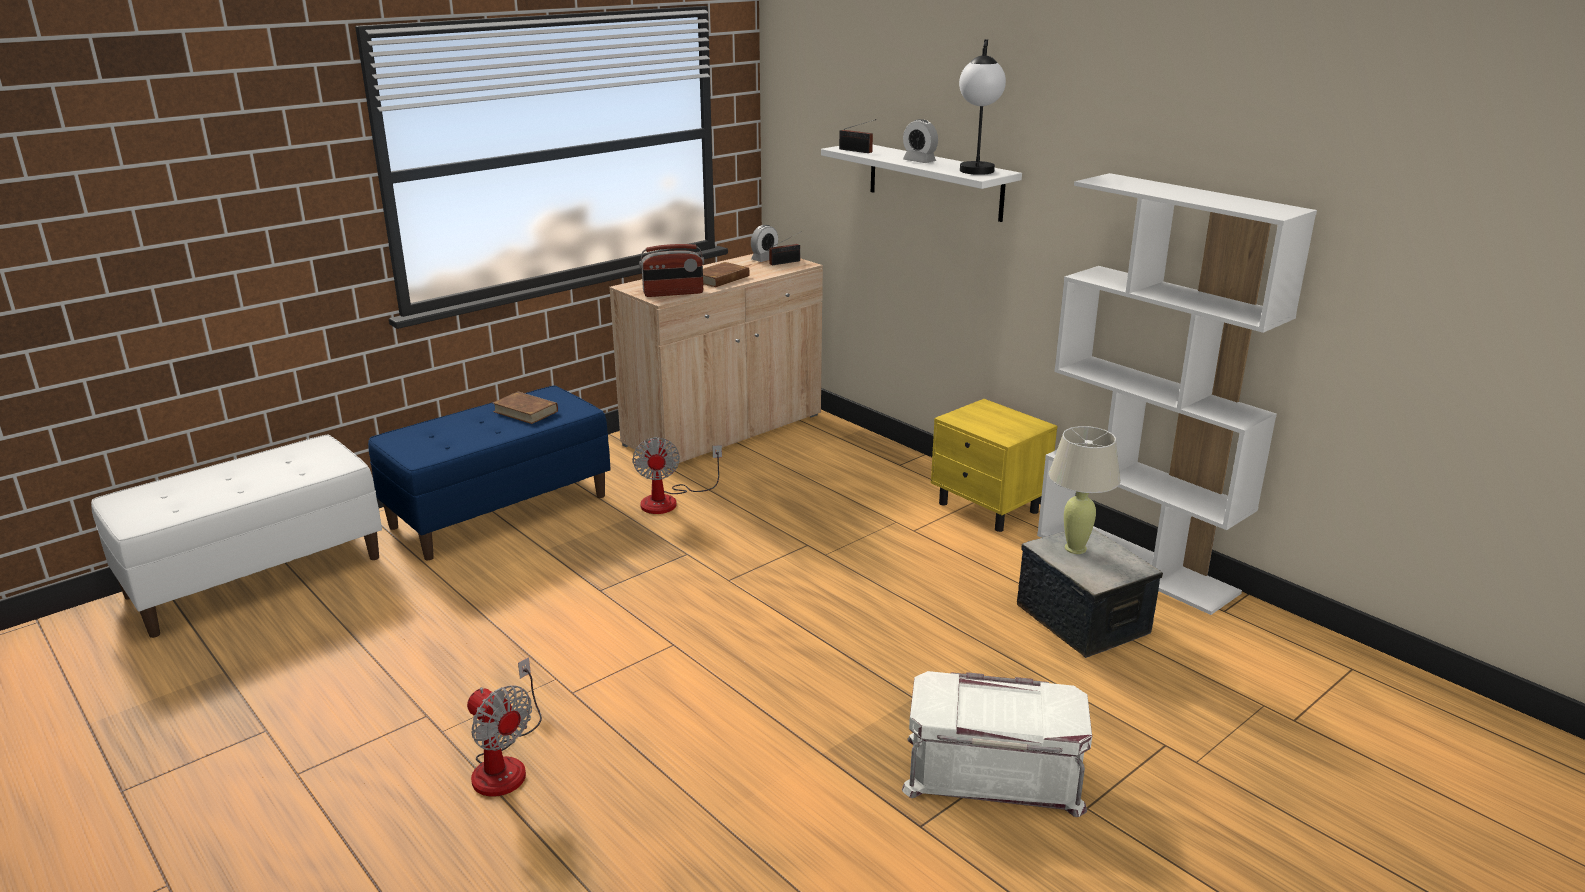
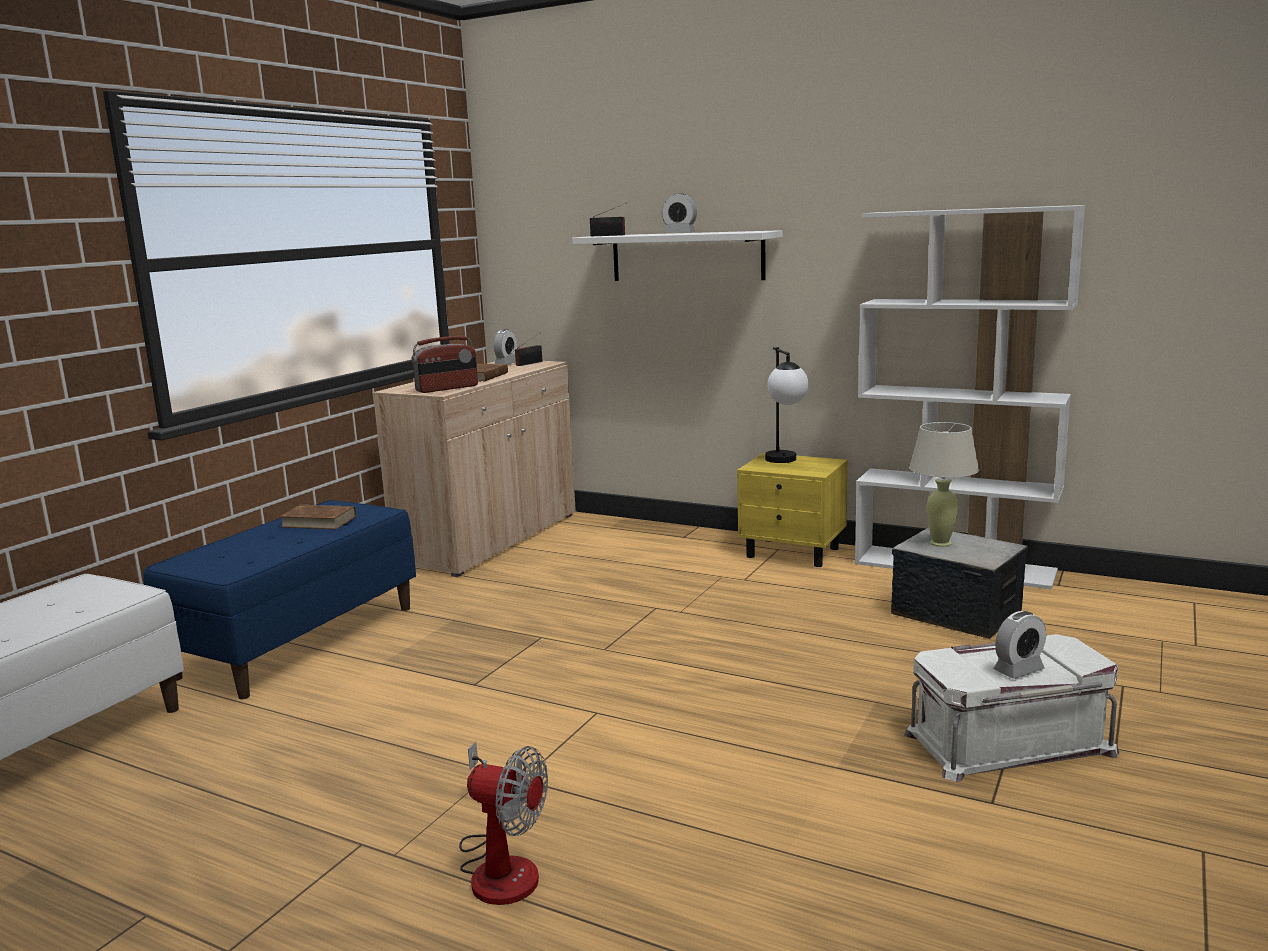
camera: 20 degrees left, 10 degrees down
(669, 500) = (483, 599): fan -> none
(976, 174) = (747, 231): table lamp -> table lamp (785, 462)
(996, 715) = (1018, 670): none -> alarm clock

